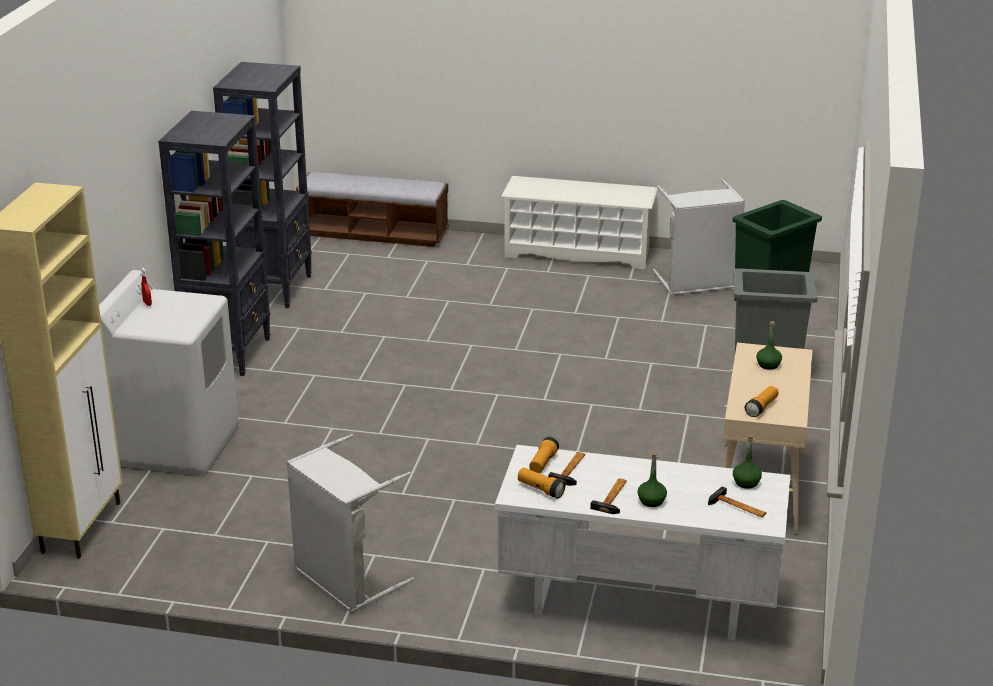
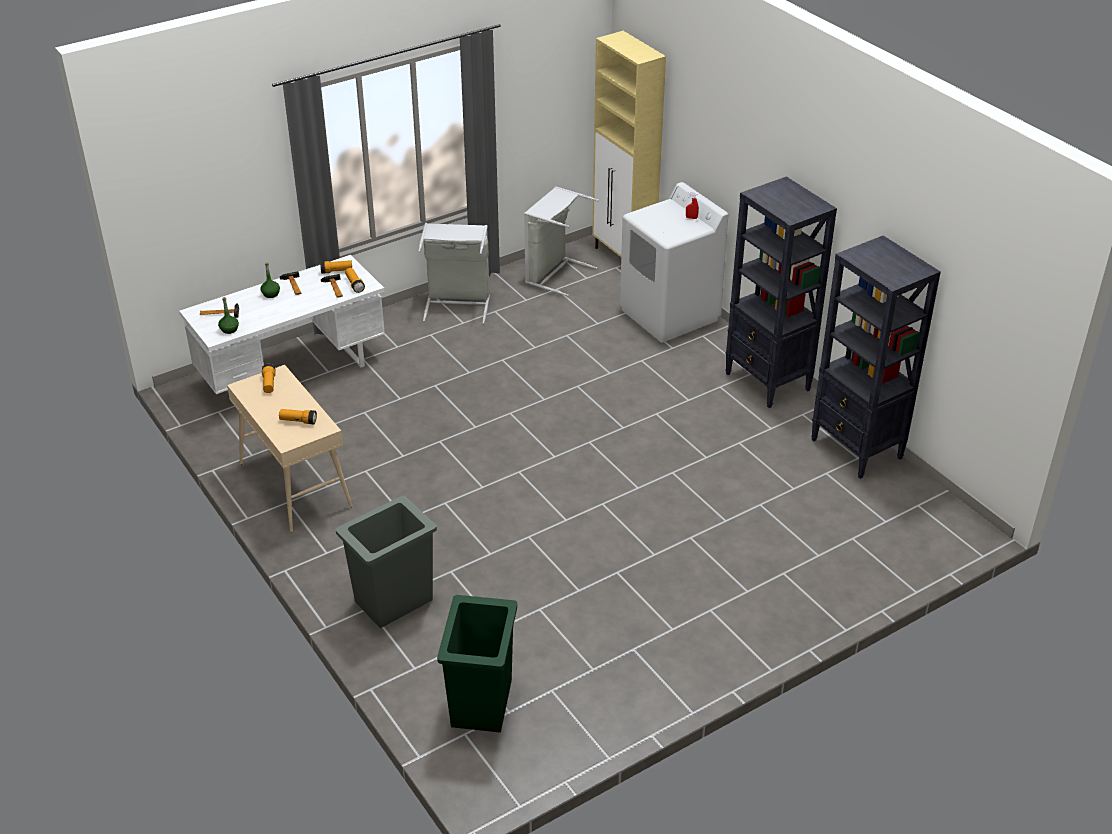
camera: 135 degrees right, 10 degrees up
(374, 234) = (915, 559): bench -> none
(578, 253) = (724, 656): white shoe rack -> none
(697, 284) = (569, 684): grey laundry basket -> grey laundry basket (554, 274)
(768, 365) = (298, 421): green bottle -> flashlight

